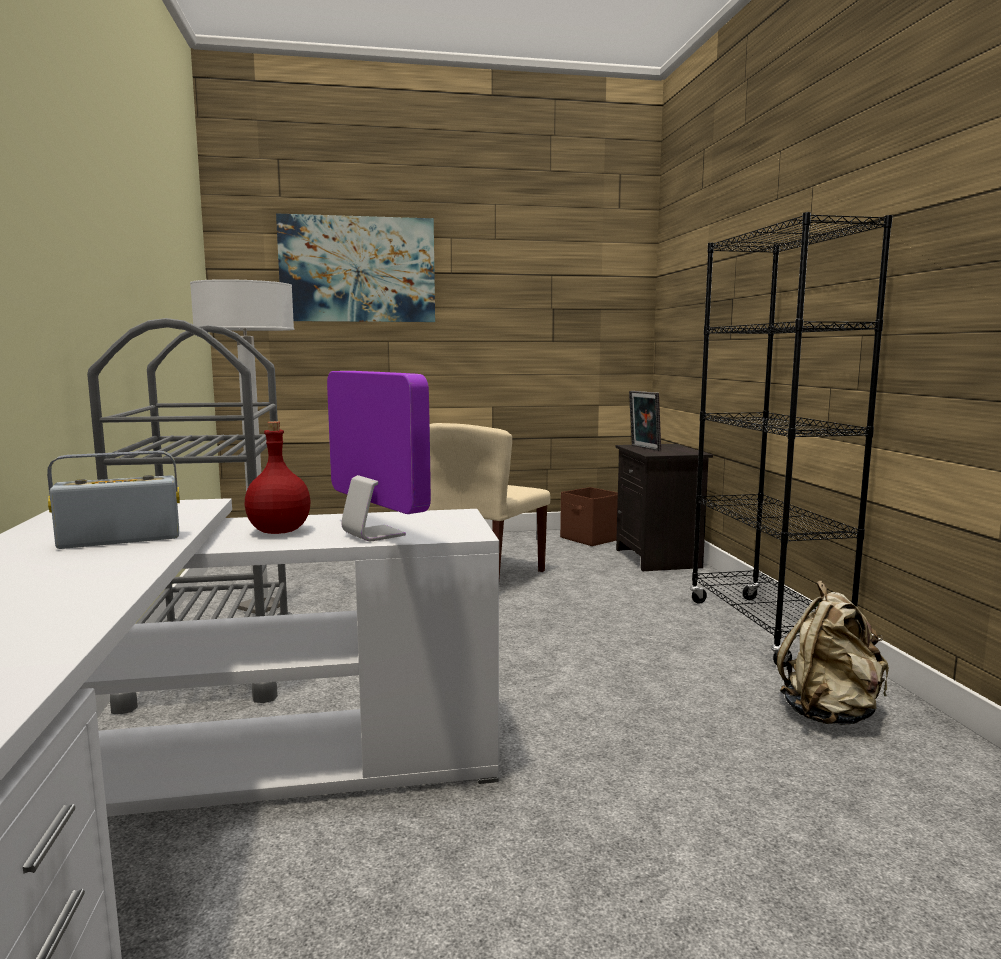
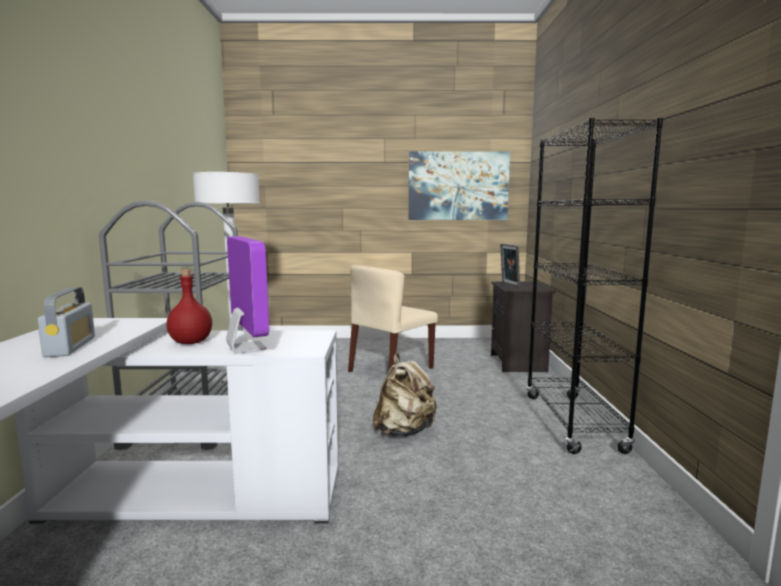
camera: 10 degrees right, 0 degrees up
(120, 540) = (70, 346): radio -> radio turned 90 degrees clockwise
(358, 270) = (322, 161): picture -> picture (458, 186)
(591, 539) = (476, 345): brown storage box -> none
(830, 714) = (594, 495): beige backpack -> beige backpack (404, 431)

